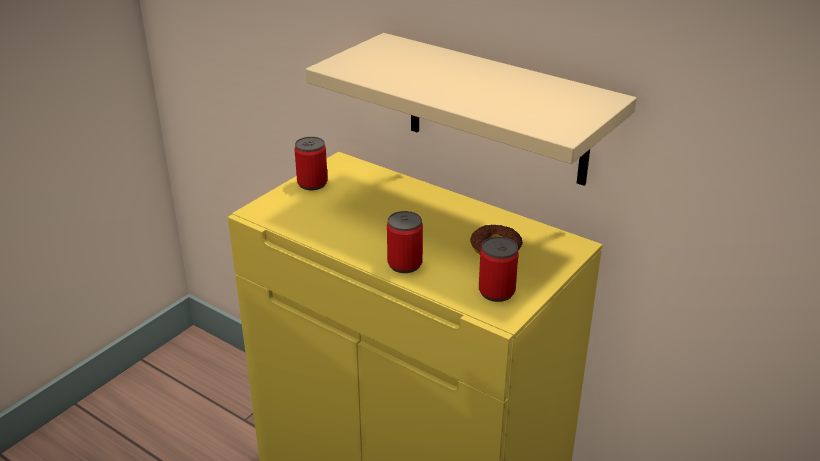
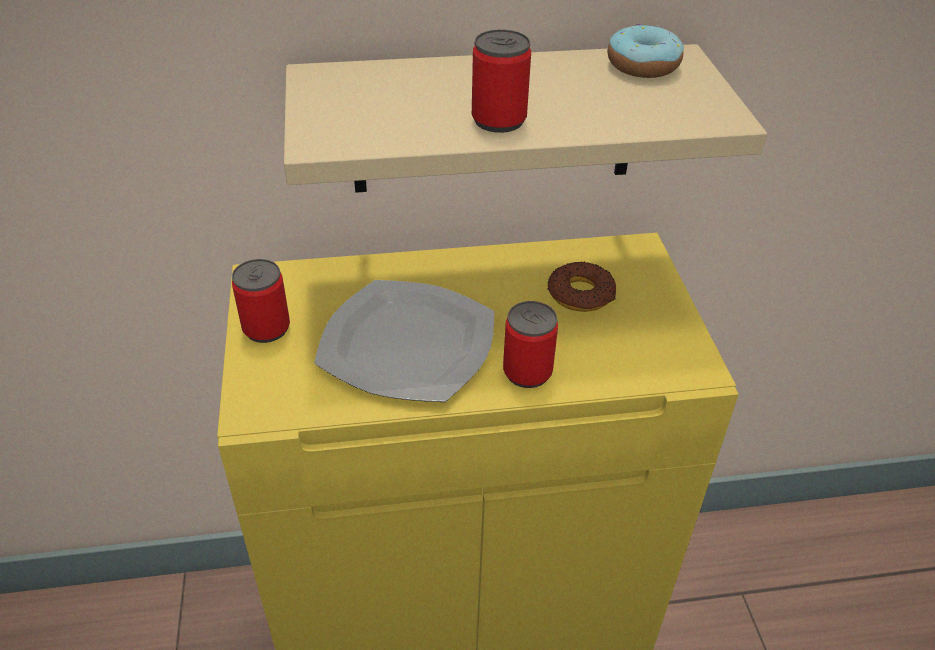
camera: 45 degrees left, 10 degrees up
(365, 221) = (406, 343): none -> plate
(496, 292) = (655, 346): can -> can (498, 120)
(571, 94) = (643, 65): none -> donut

